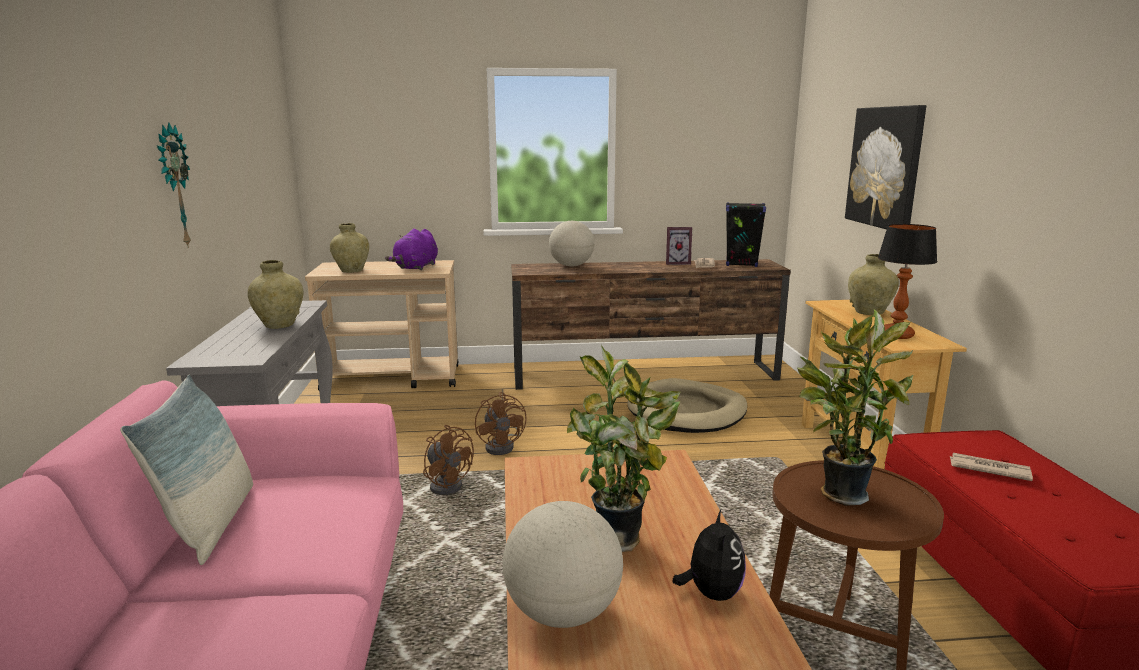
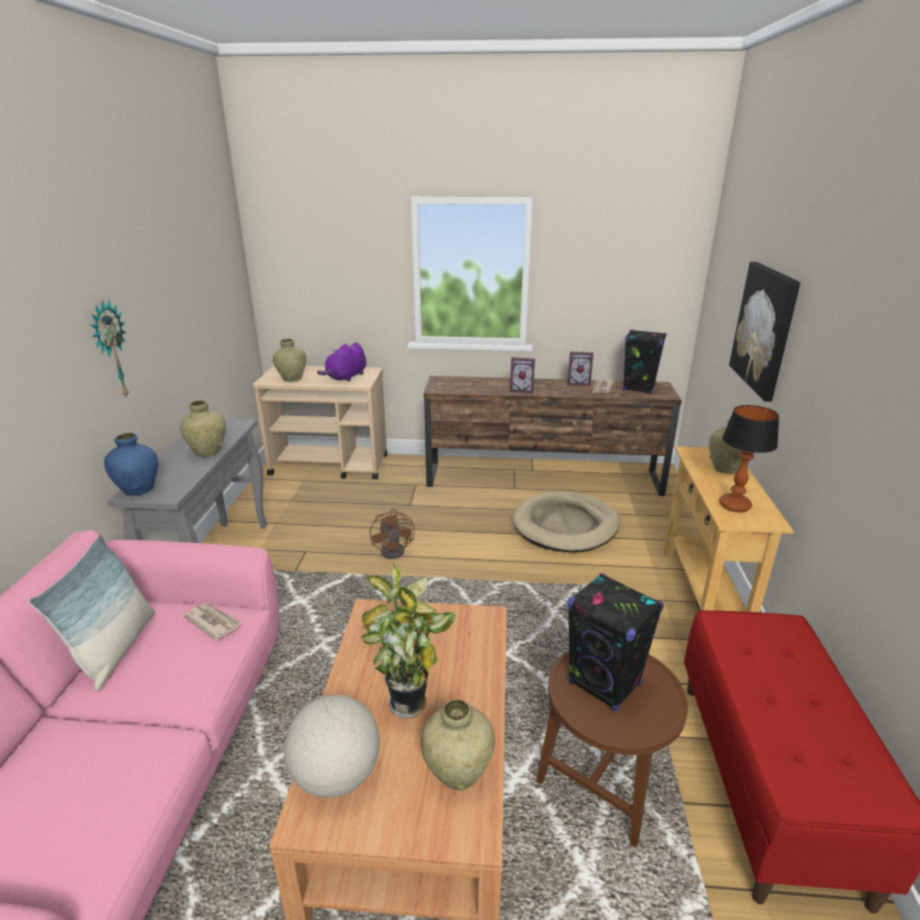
camera: 10 degrees right, 10 degrees up
(205, 357) = (139, 490): none -> blue vase
(447, 485) = (340, 586): brown fan -> none
(571, 266) = (481, 382): globe -> none
(620, 269) = (522, 390): none -> picture frame
(711, 593) = (458, 773): plush toy -> beige vase
(839, 493) = (605, 684): potted plant -> black speaker
(988, 469) = (765, 665): newspaper -> newspaper (213, 622)

